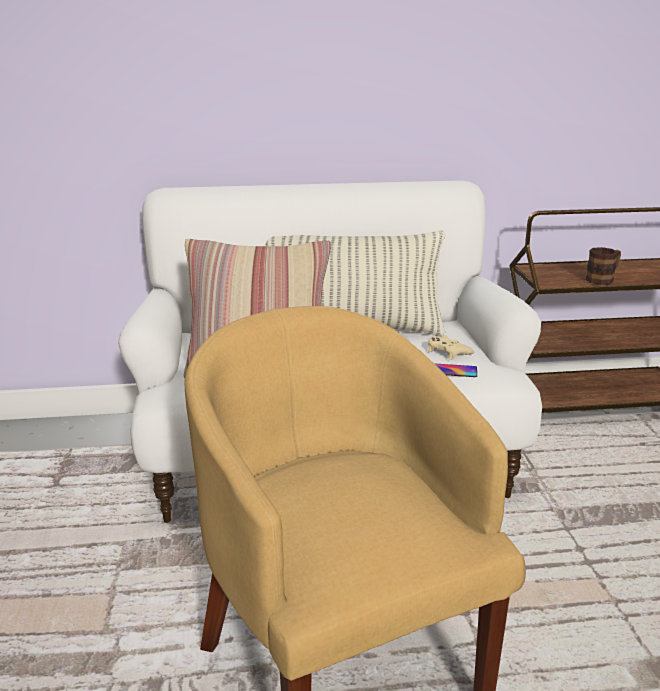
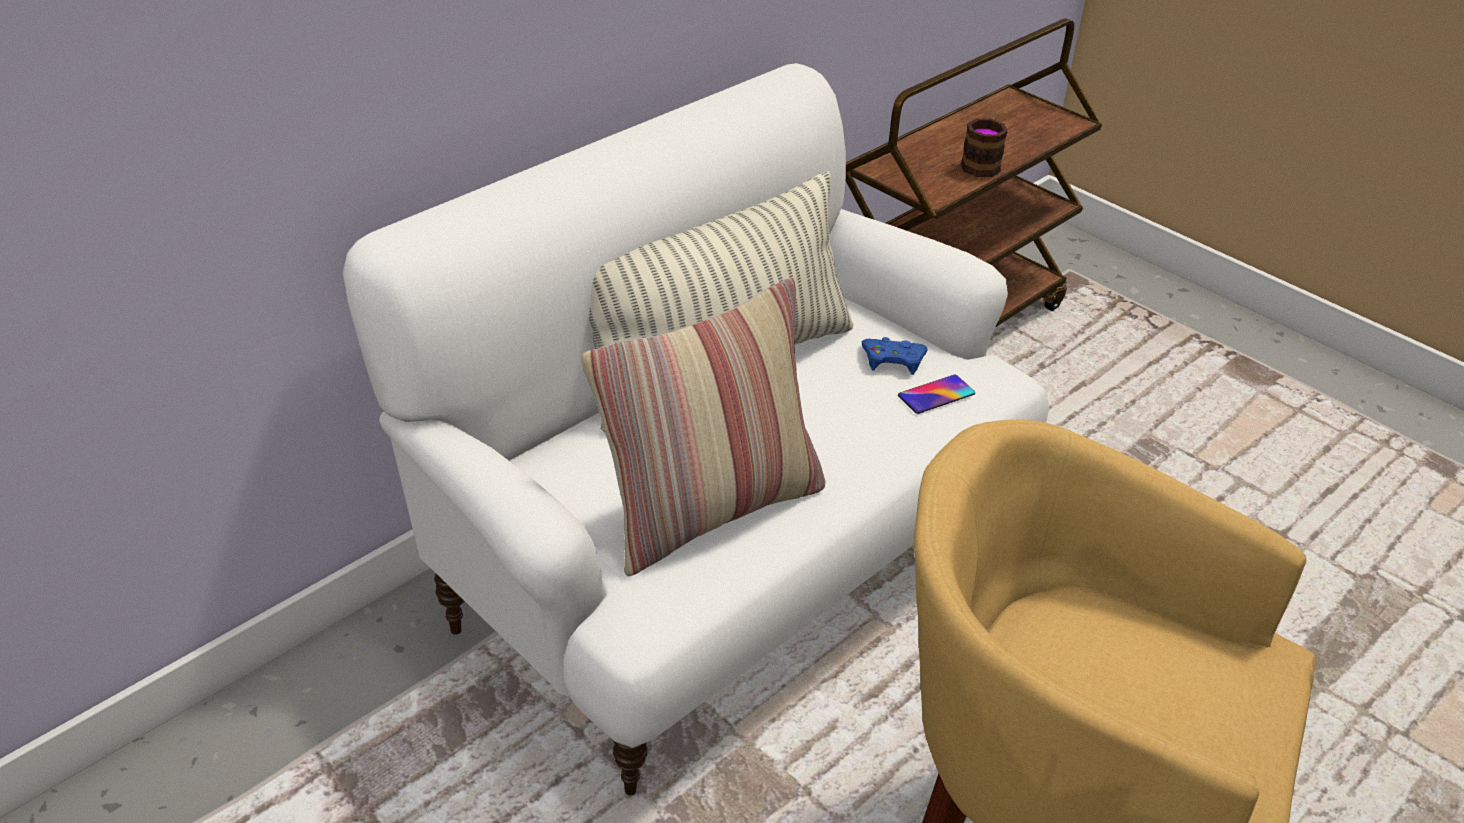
camera: 40 degrees left, 15 degrees up
(448, 352) = (893, 360): beige game controller -> blue game controller

